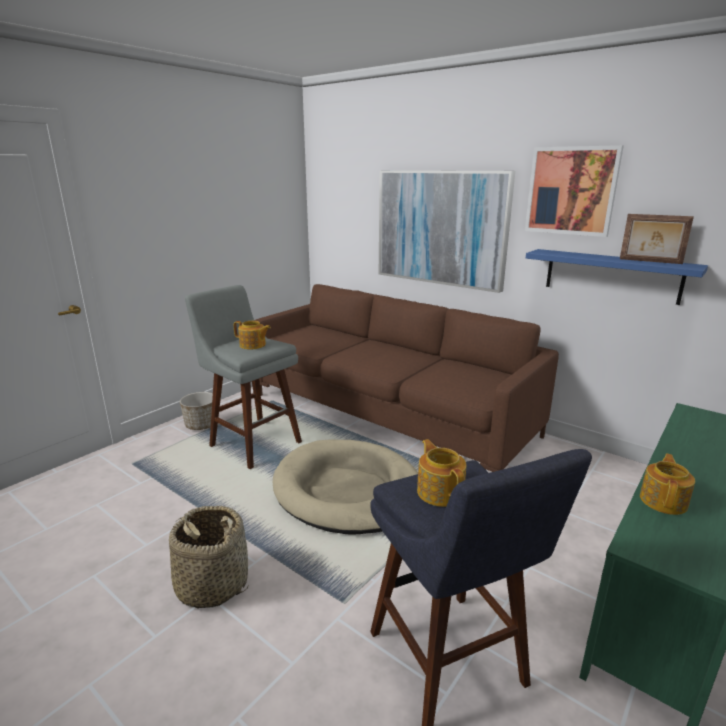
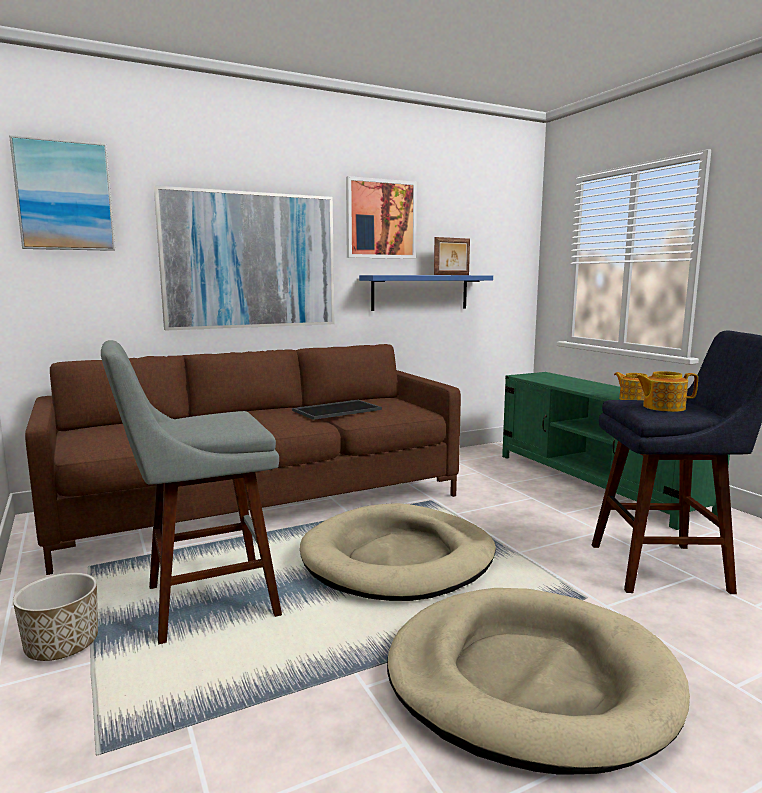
camera: 65 degrees left, 10 degrees down
(212, 584) = (529, 681): basket -> beige dog bed
(253, 345) = (220, 420): teapot -> none
(340, 179) = (64, 196): none -> picture
(435, 367) = (337, 410): none -> tray

